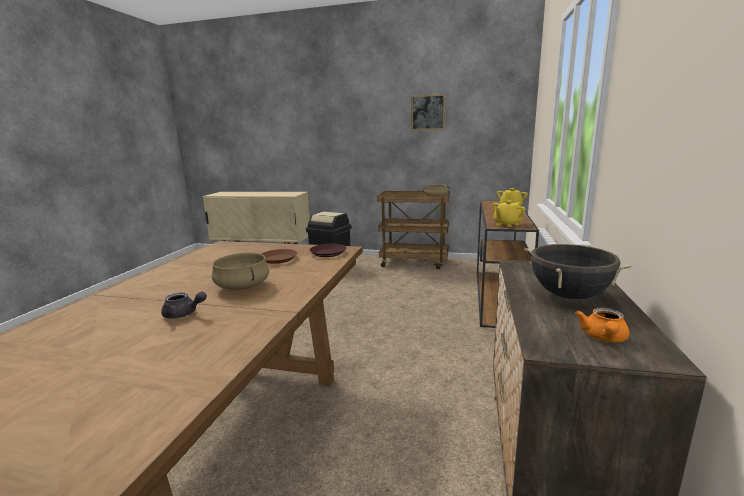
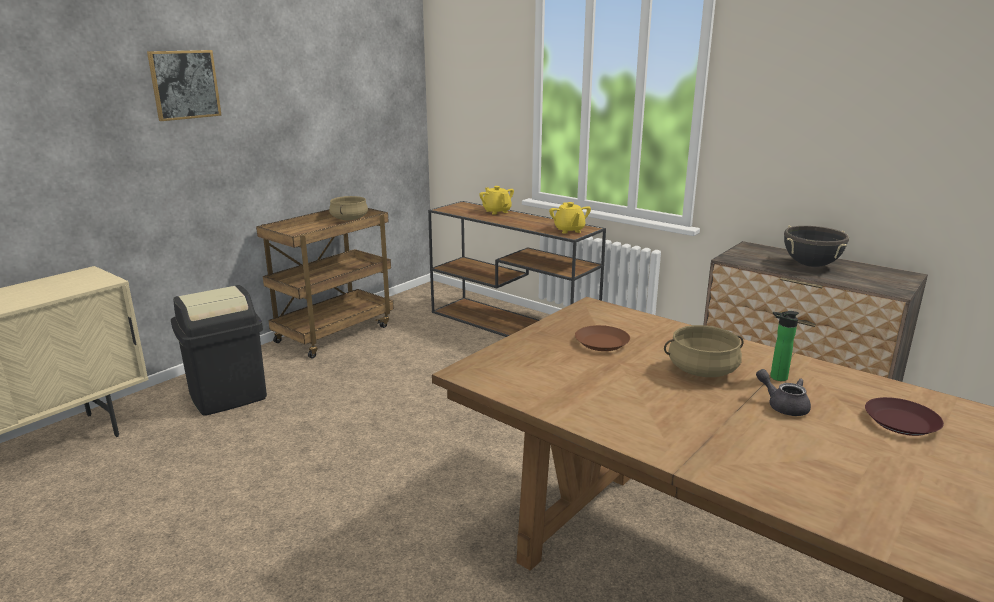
camera: 65 degrees left, 5 degrees up
(183, 314) = (783, 406): grey teapot -> grey teapot turned 75 degrees counterclockwise
(237, 308) = (776, 377): none -> bottle
(328, 253) = (601, 315): brown plate -> brown plate (900, 422)
(428, 112) = (304, 79): picture -> picture (184, 84)
(603, 338) = (882, 277): orange teapot -> none

